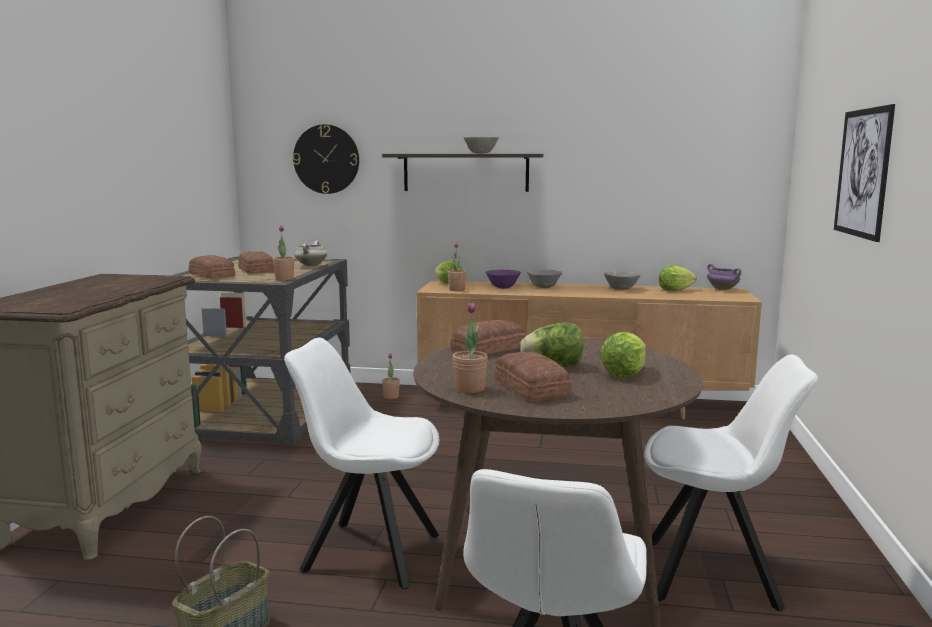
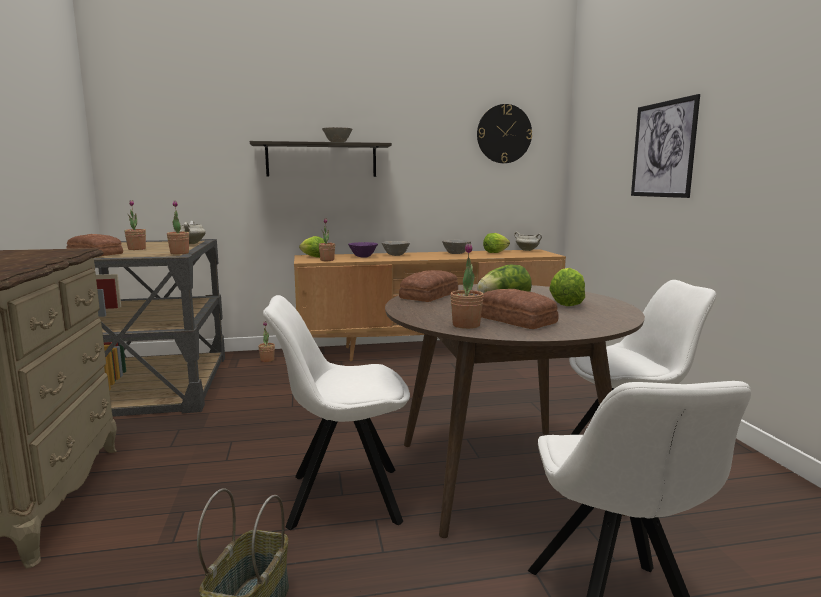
camera: 20 degrees left, 0 degrees up
(255, 270) = (137, 249): bread -> potted plant
(326, 159) = (188, 147): wall clock -> wall clock (504, 134)
(723, 289) = (527, 250): purple cooking pot -> white cooking pot

